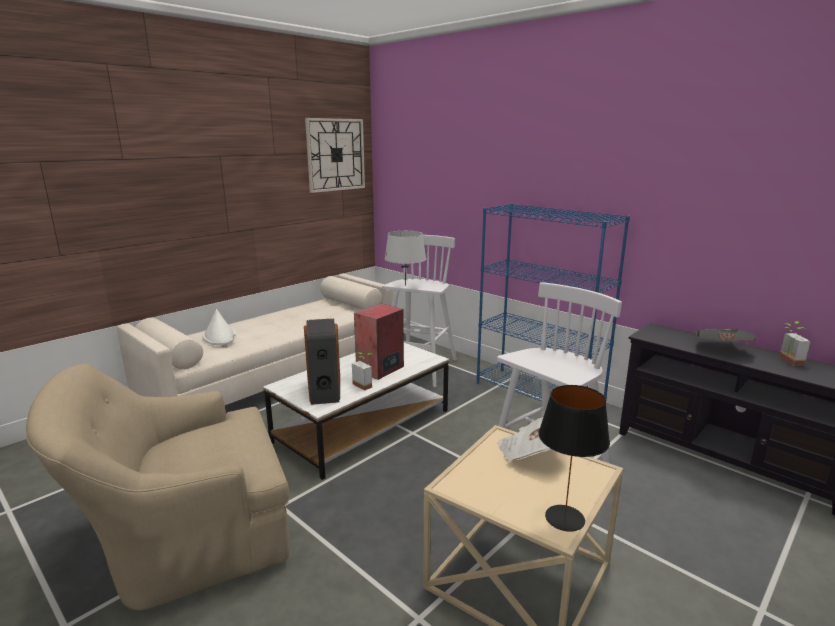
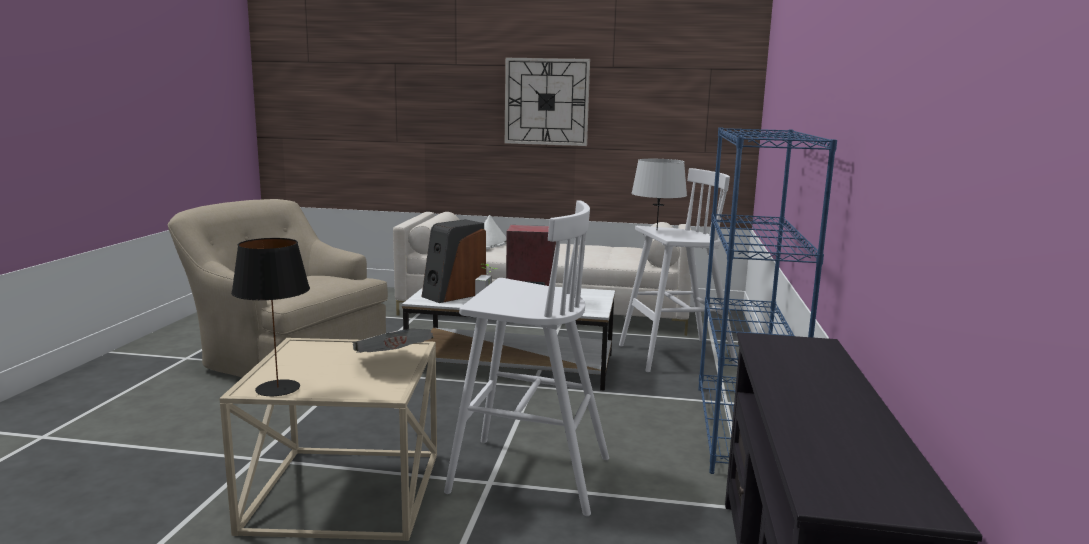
camera: 55 degrees right, 5 degrees down
(335, 155) = (700, 71): wall clock -> wall clock (546, 102)
(721, 349) = (807, 385): newspaper -> none
(786, 361) = (858, 433): potted plant -> none

